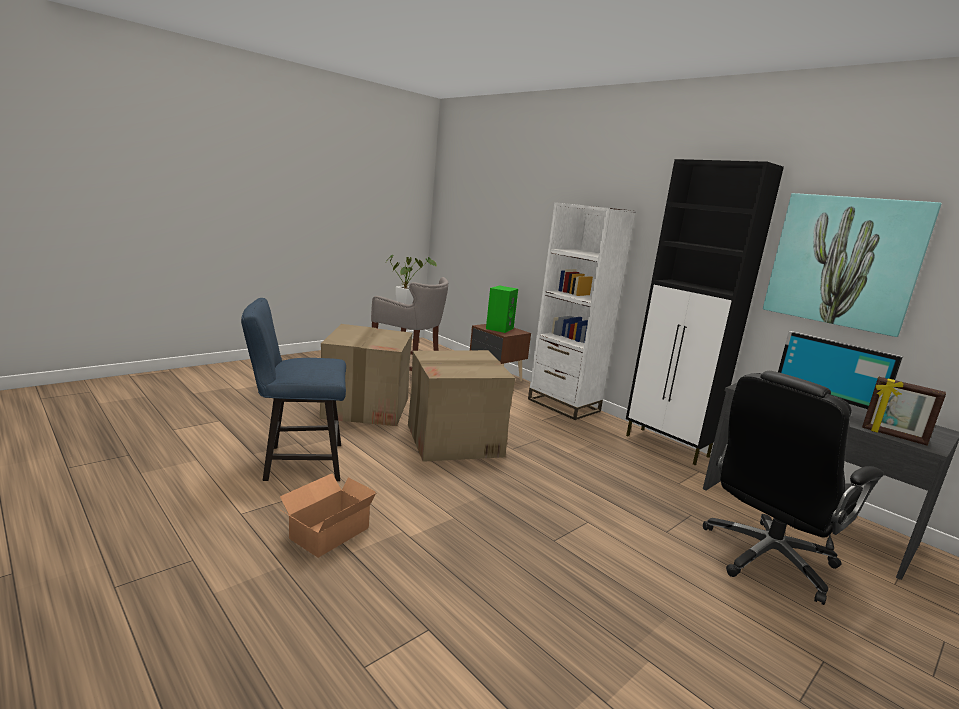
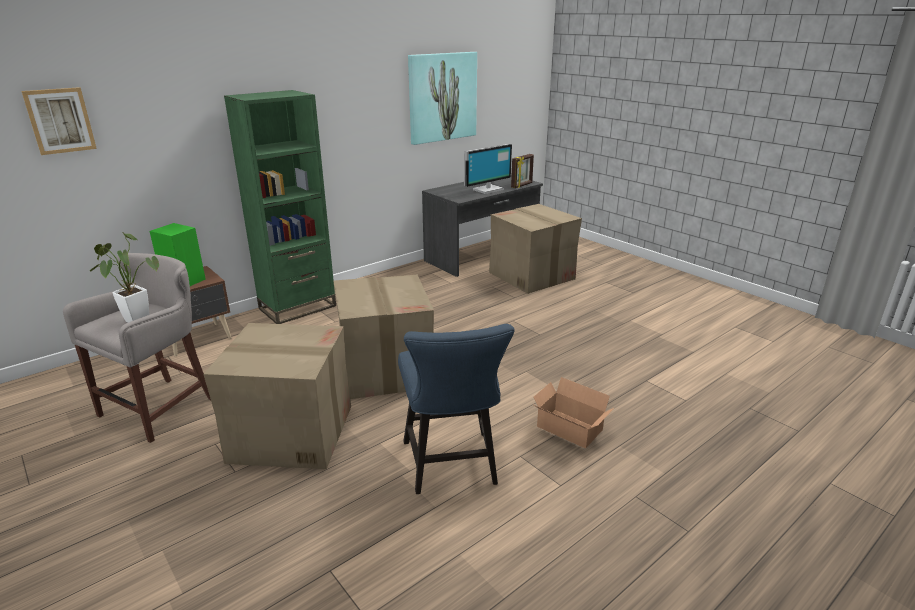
camera: 85 degrees left, 10 degrees up
(497, 204) = (60, 120): none -> picture
(563, 405) = (297, 307): white bookcase -> green bookcase
(667, 446) = (390, 276): black cabinet -> none
(766, 559) = (532, 276): black office chair -> cardboard box

